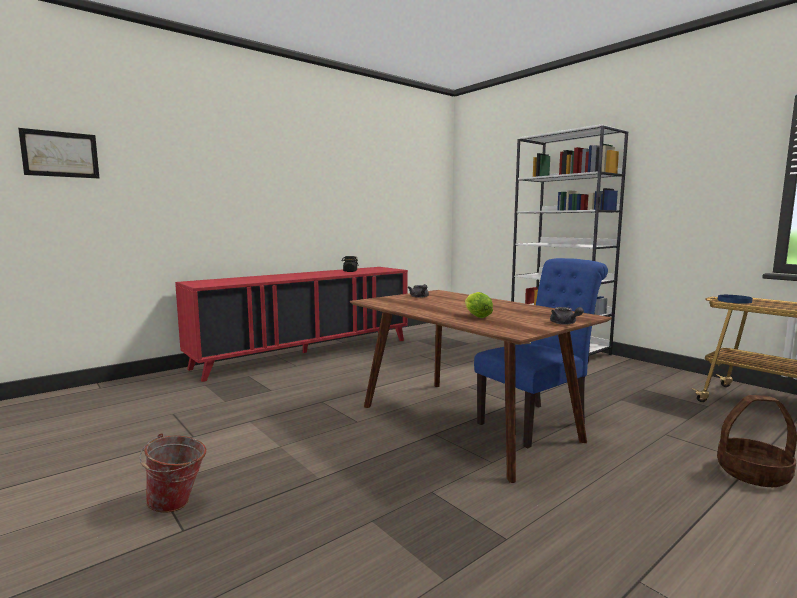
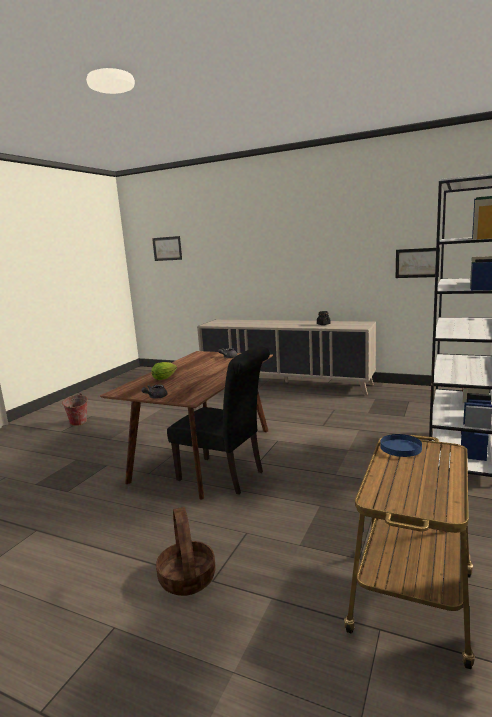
camera: 65 degrees right, 5 degrees up
(306, 353) = (285, 383): red cabinet -> beige cabinet
(406, 208) = (417, 263): none -> picture
(537, 422) = (225, 476): blue chair -> black chair

